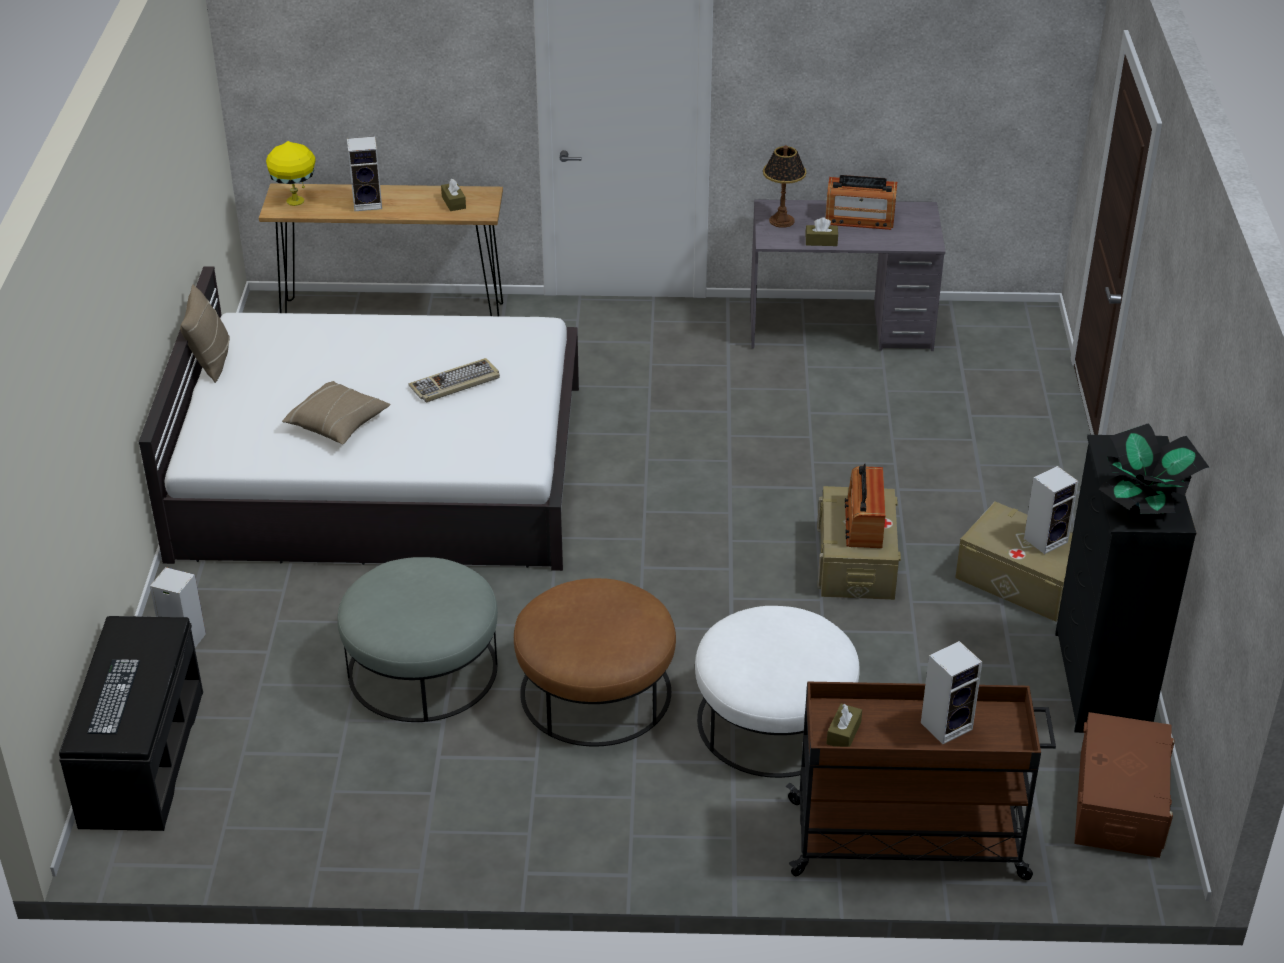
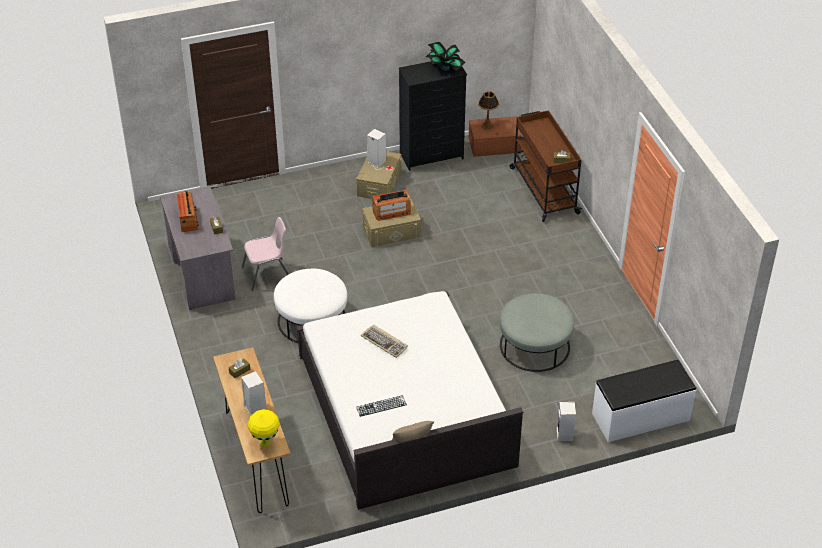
camera: 110 degrees left, 5 degrees up
(114, 696) = (657, 382): keyboard -> keyboard (381, 406)
(141, 758) = (641, 417): black bench -> white bench
(338, 424) = (439, 374): beige pillow -> none
(595, 691) = (516, 289): brown ottoman -> none
(773, 721) = (503, 235): white ottoman -> white ottoman (312, 320)
(782, 221) = (200, 245): table lamp -> table lamp (487, 125)
(800, 392) = (267, 274): none -> pink chair
(947, 725) = (541, 138): speaker -> none

